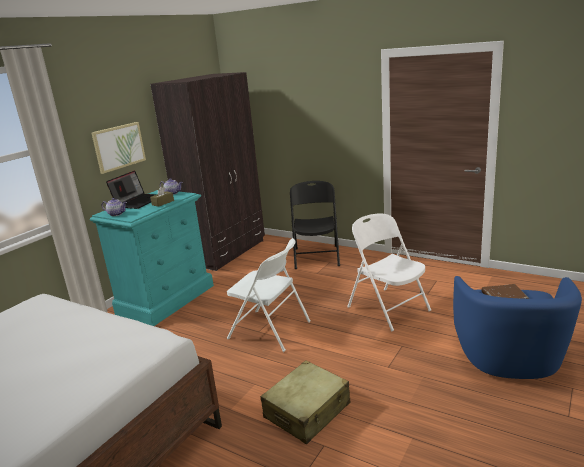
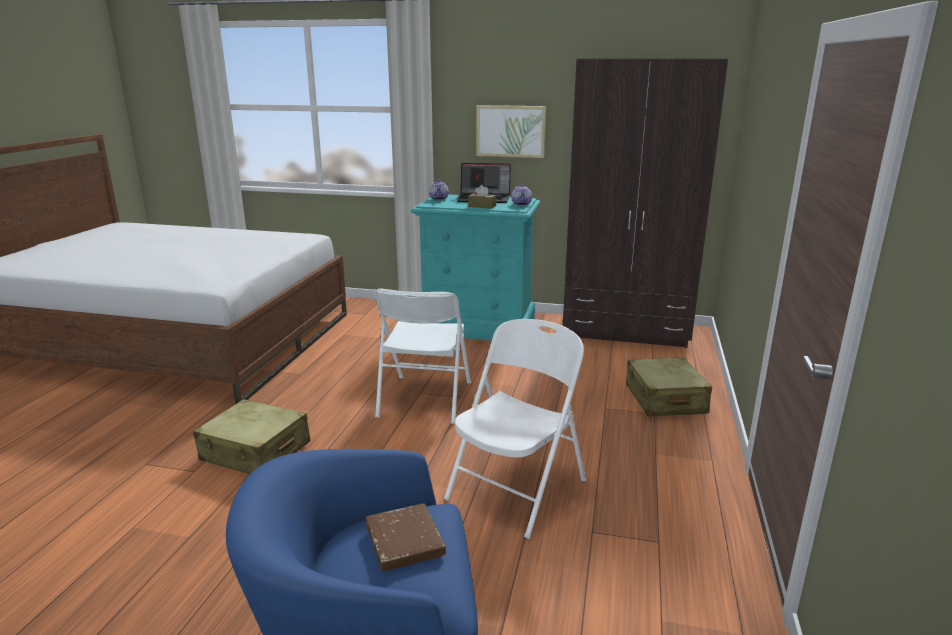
camera: 70 degrees right, 0 degrees up
(317, 257) = (665, 399): black chair -> beige suitcase

